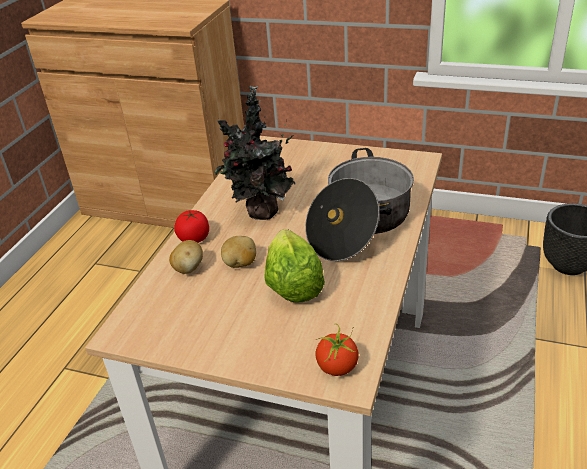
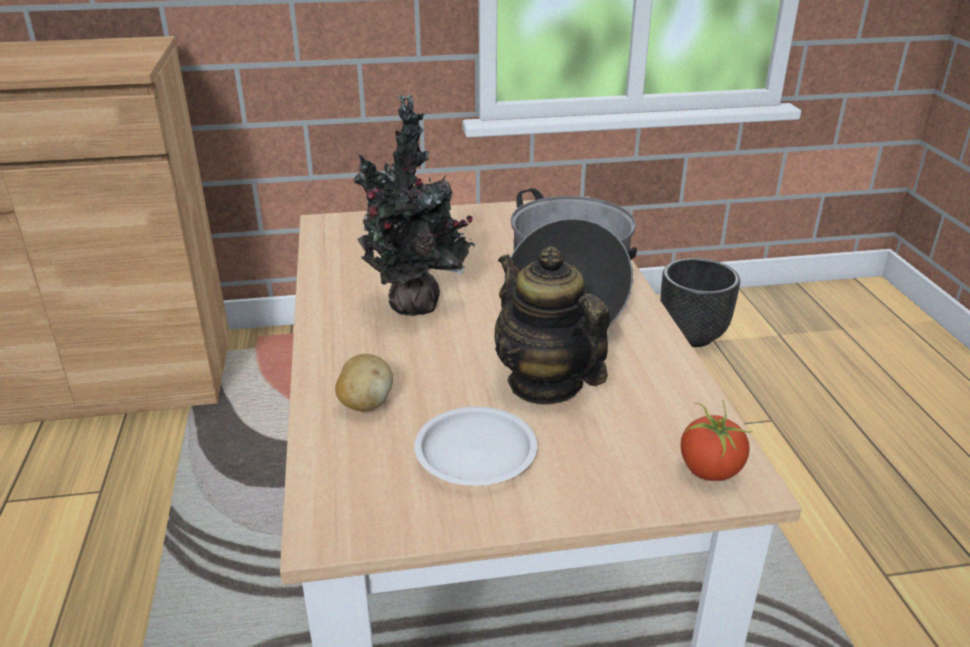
camera: 30 degrees left, 5 degrees down
(194, 238) = (336, 361): tomato -> none
(219, 315) = (474, 453): none -> white plate
(240, 264) = (443, 377): potato -> none
(292, 283) = (545, 383): lettuce -> teapot

